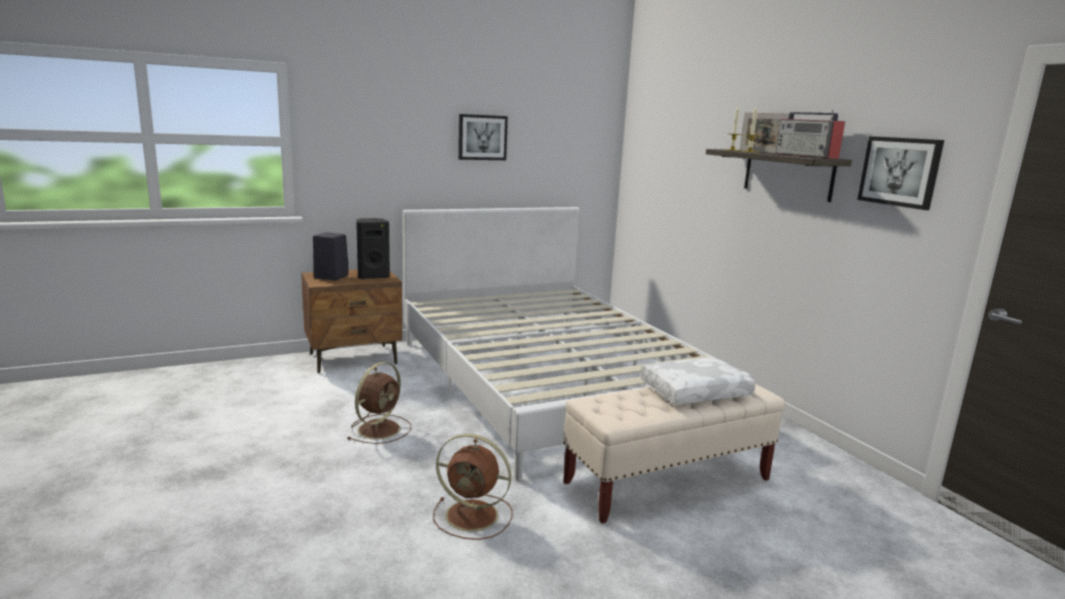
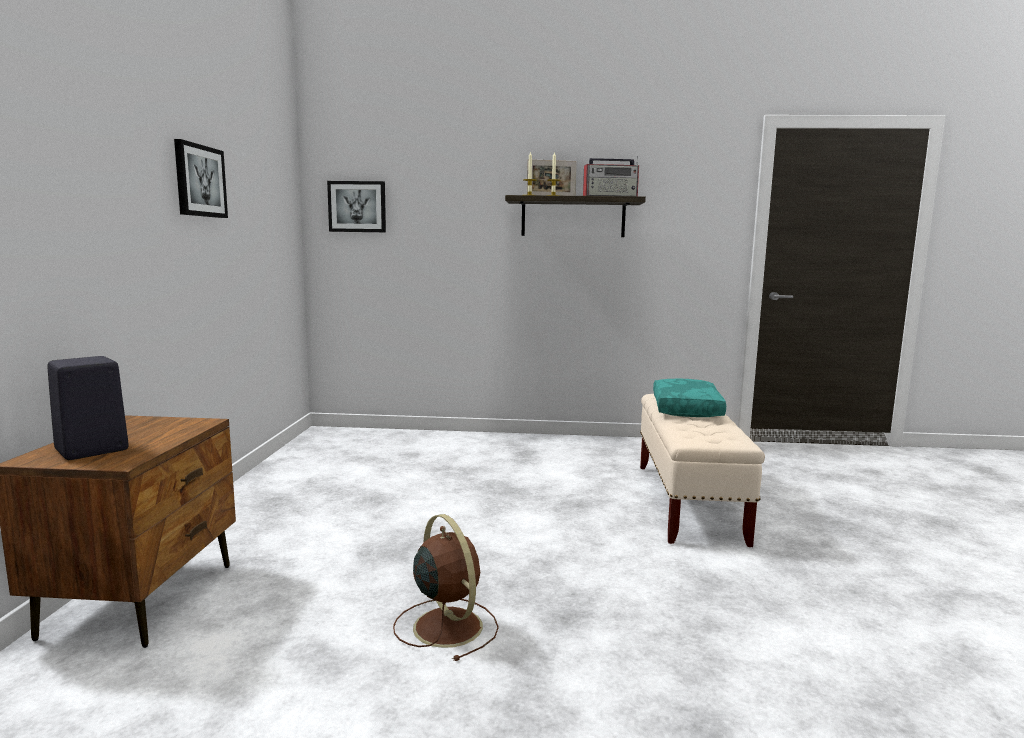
camera: 60 degrees left, 5 degrees down
(372, 276) = (158, 428): black speaker -> none
(474, 516) = (719, 608): brown fan -> none
(549, 382) = (432, 491): white bed -> none
(694, 391) = (684, 408): white pillow -> turquoise pillow
(900, 171) = (684, 206): picture -> picture (357, 206)

